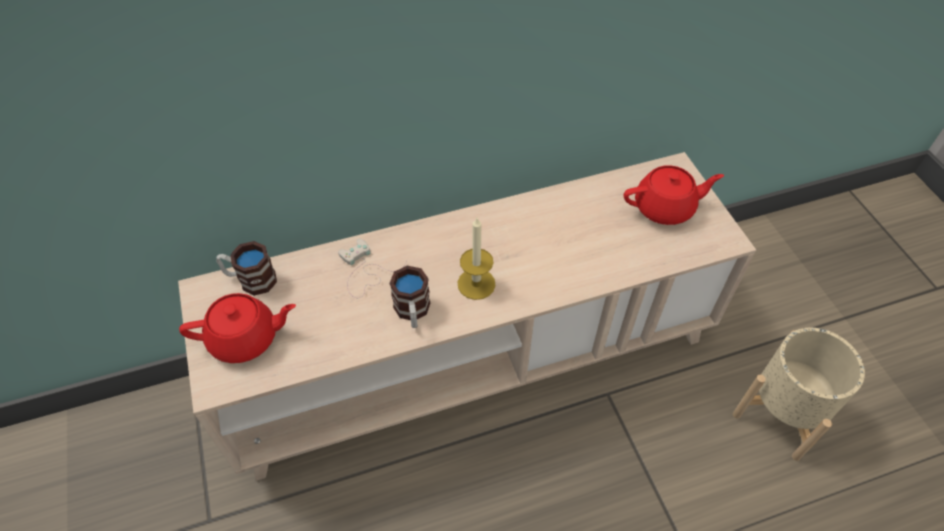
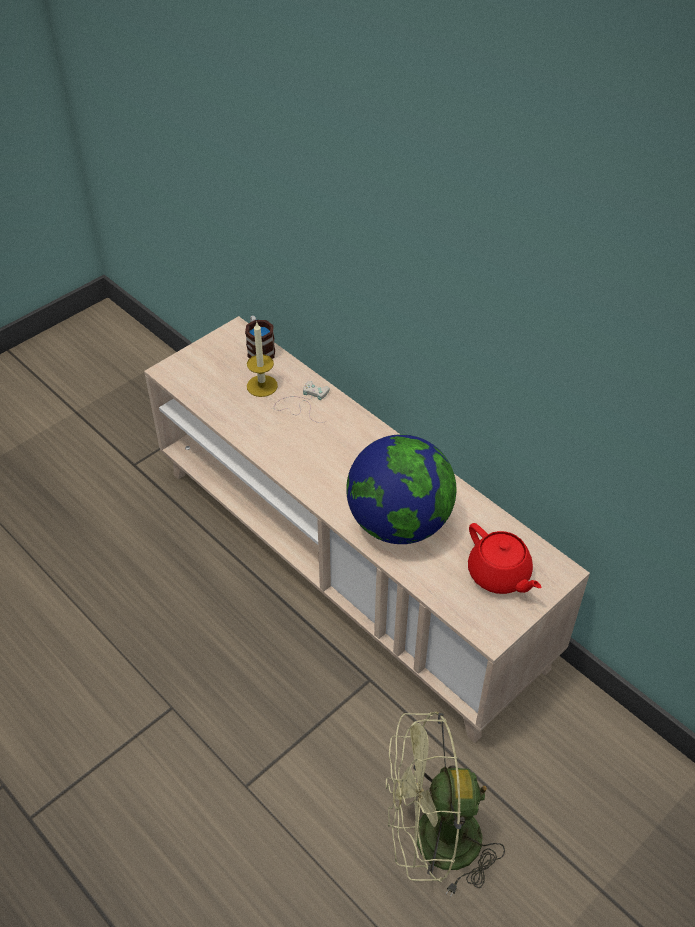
camera: 65 degrees right, 5 degrees down
(245, 338) = (210, 369): red teapot -> none
(412, 312) = (281, 444): mug -> none
(476, 284) = (329, 472): candle -> candle (262, 386)
(573, 254) = (399, 523): none -> globe
(781, 412) = (432, 842): beige planter -> green fan

